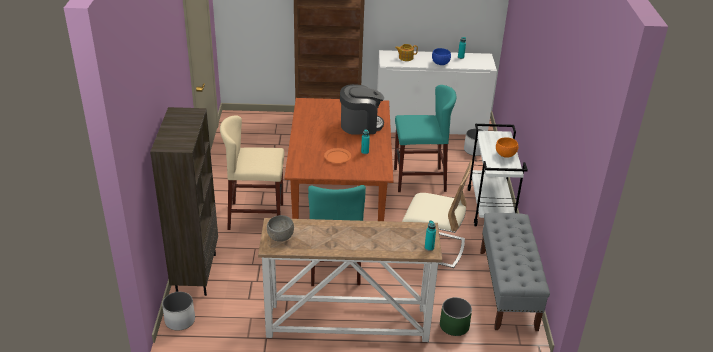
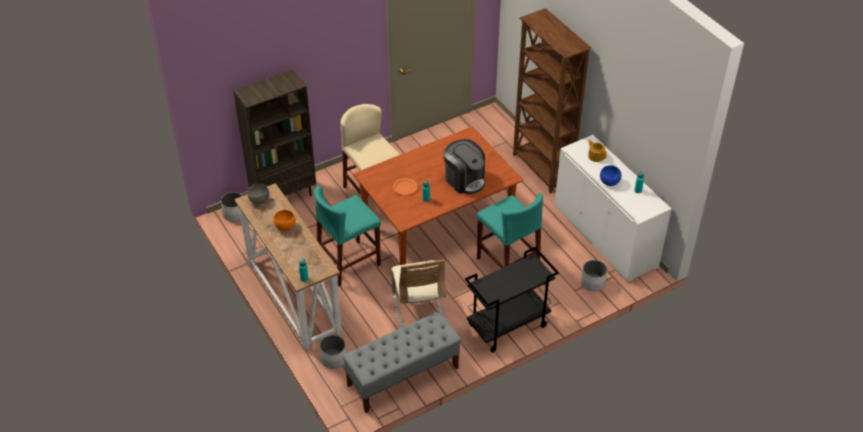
camera: 60 degrees right, 10 degrees up
(454, 326) = (333, 359): green planter -> white planter
(490, 208) = (507, 327): white cart -> black cart
(505, 155) = (509, 286): orange bowl -> orange bowl (285, 227)

